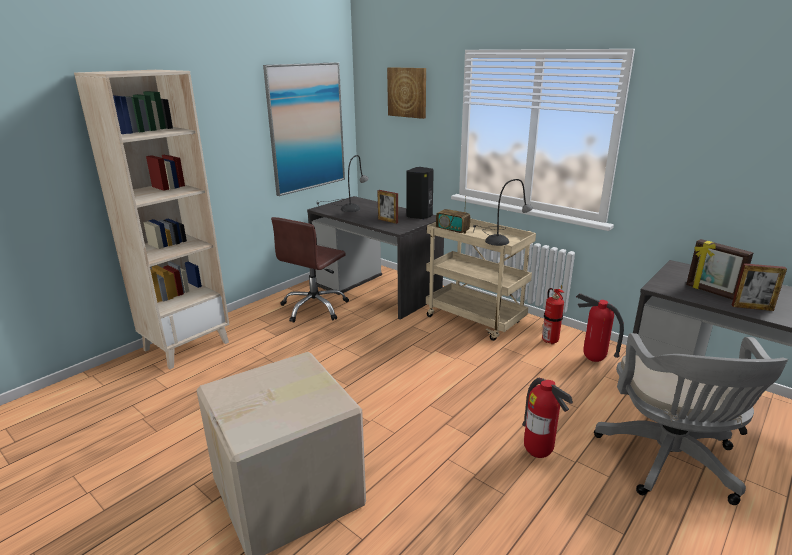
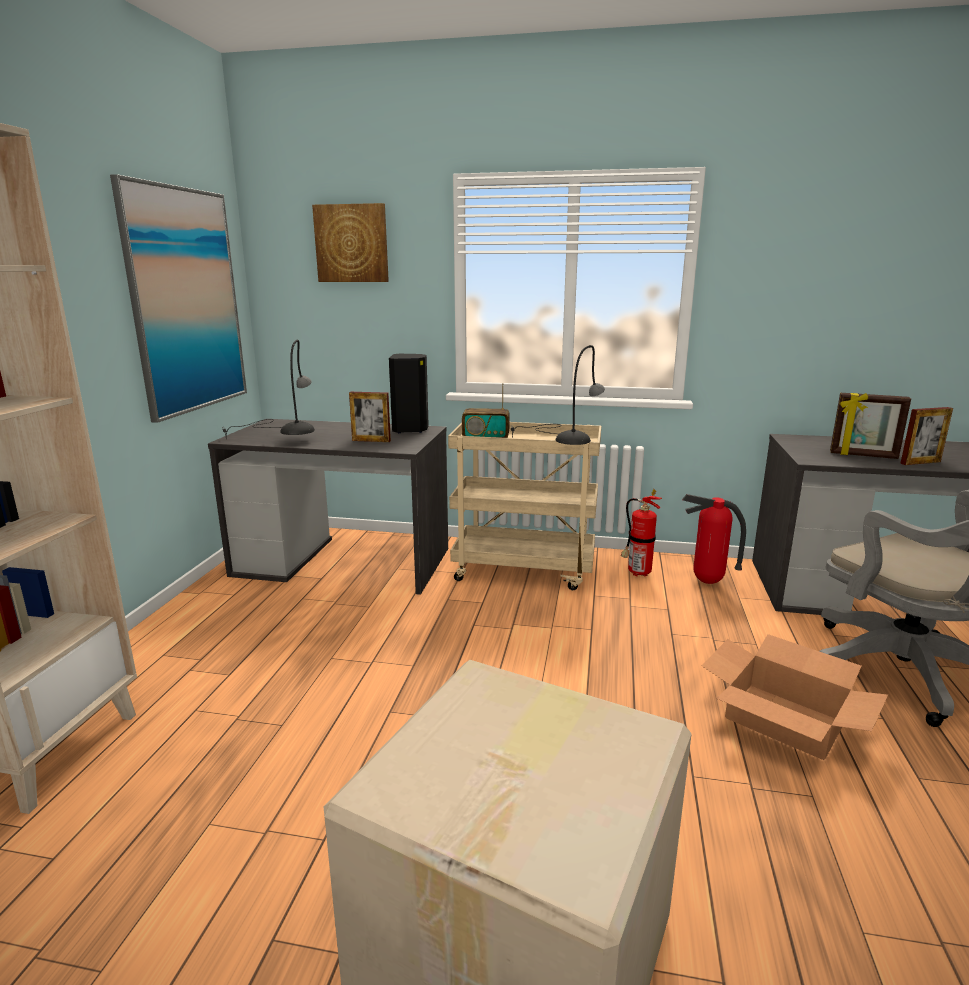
camera: 30 degrees left, 5 degrees down
(314, 308) = (262, 611): brown office chair -> none
(538, 453) = (784, 720): fire extinguisher -> cardboard box

